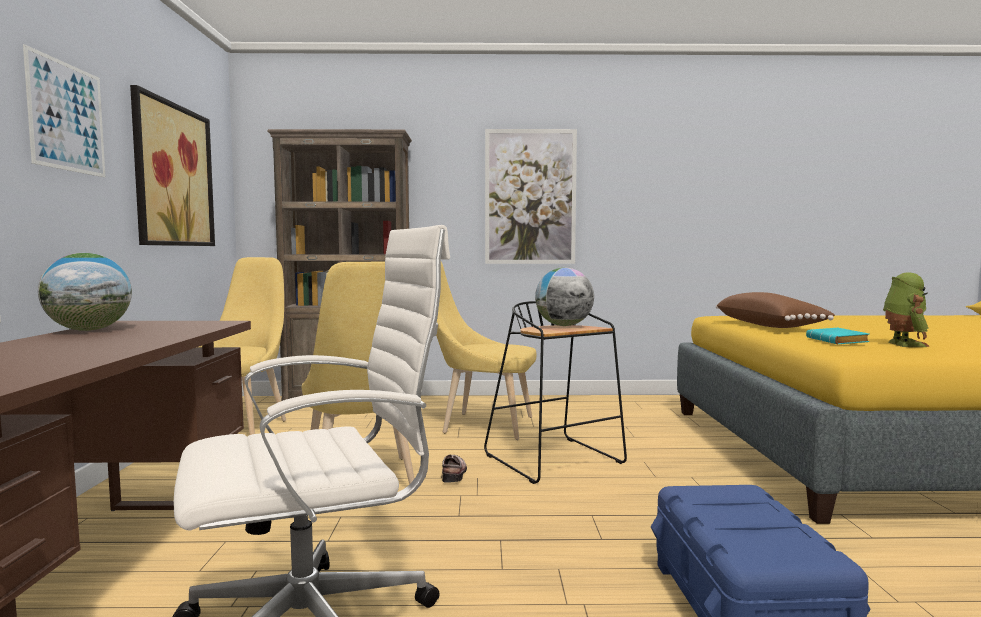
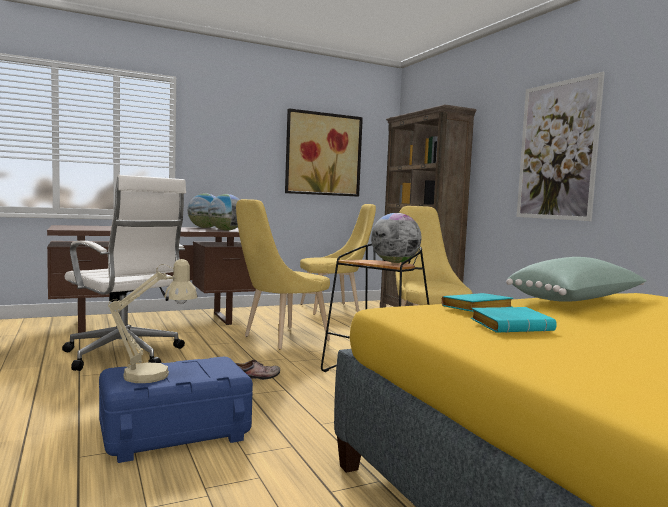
camera: 65 degrees right, 0 degrees up
(67, 117) = (238, 132): picture -> none
(185, 326) = (226, 230): none -> globe
(454, 473) = (318, 353): shoe -> shoe (257, 377)
(770, 326) = (578, 301): brown pillow -> green pillow
(771, 532) = (156, 375): none -> beige table lamp
(902, 344) = (512, 326): toy robot -> turquoise book

